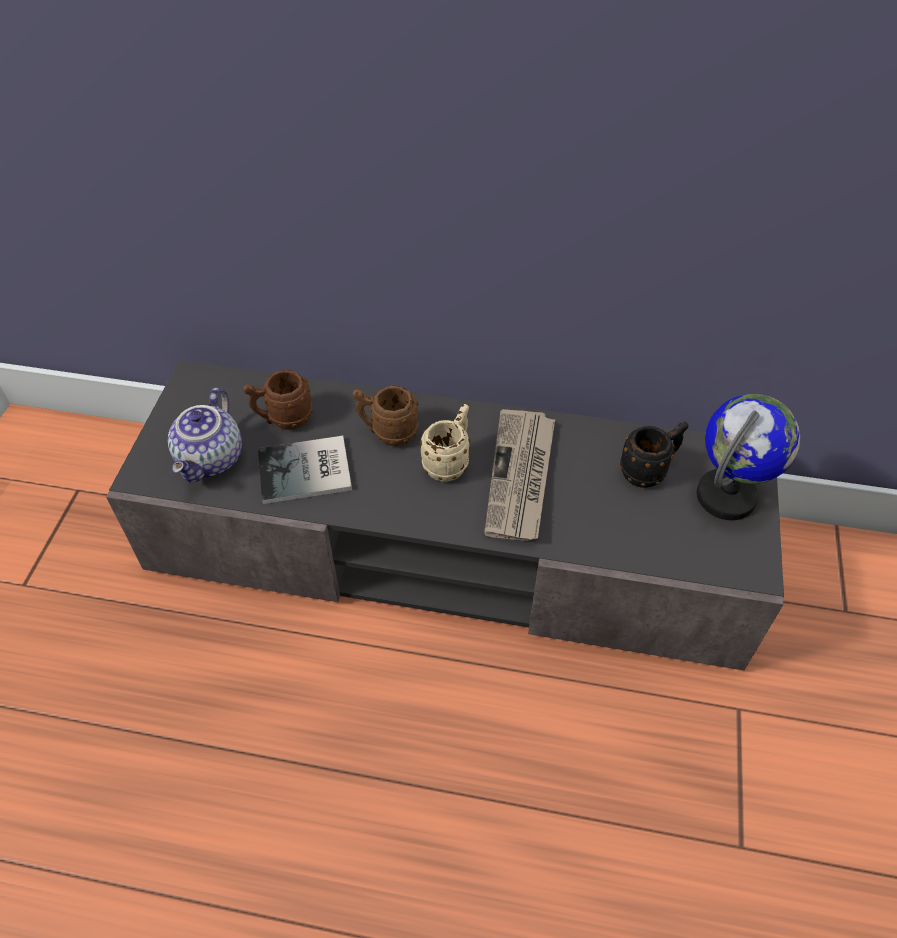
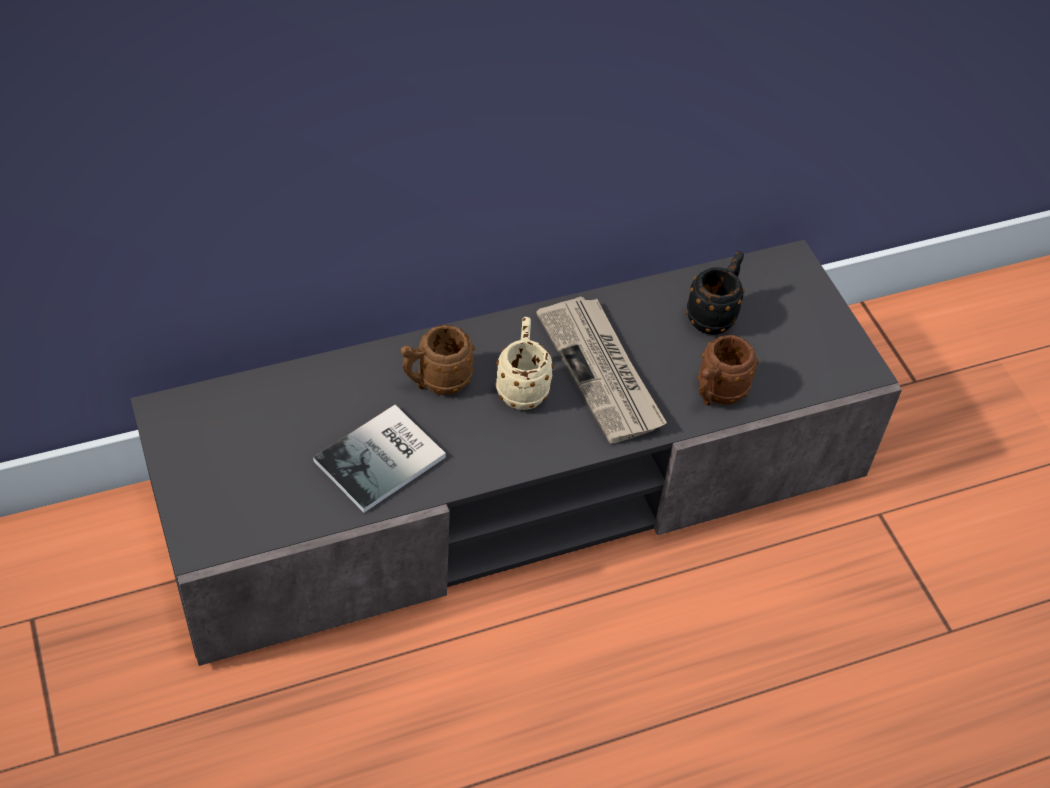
camera: 35 degrees left, 0 degrees up
(212, 460) = (269, 492): teapot -> none
(283, 419) = (311, 415): brown mug -> brown mug (716, 394)
(727, 496) = (797, 310): globe -> none

